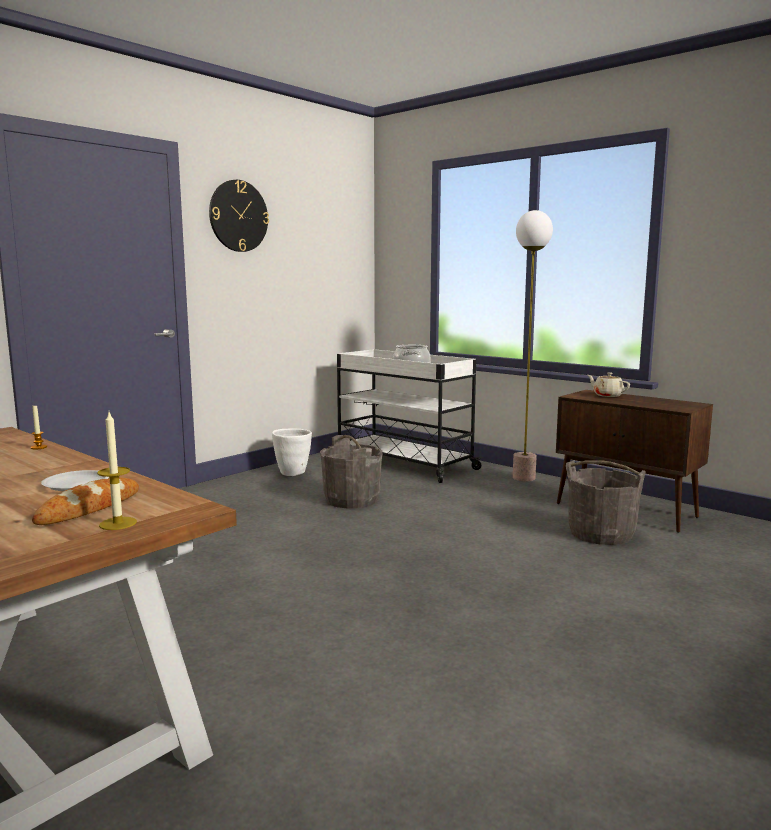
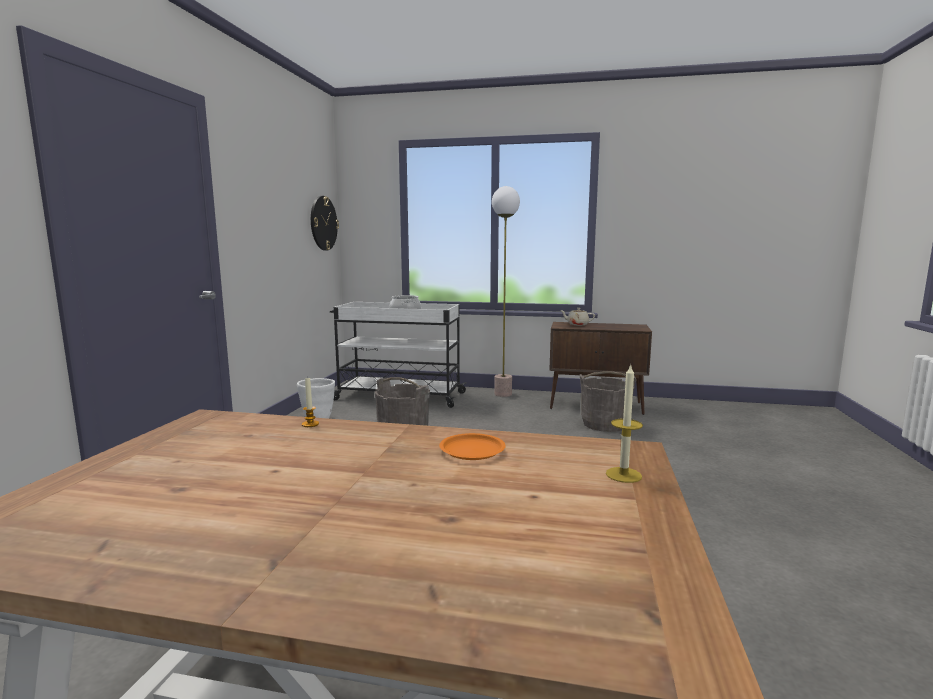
camera: 30 degrees left, 0 degrees up
(76, 484) = (472, 451): white plate -> orange plate
(89, 508) = (555, 468): bread -> none
(238, 216) = (252, 177): wall clock -> wall clock (323, 223)

